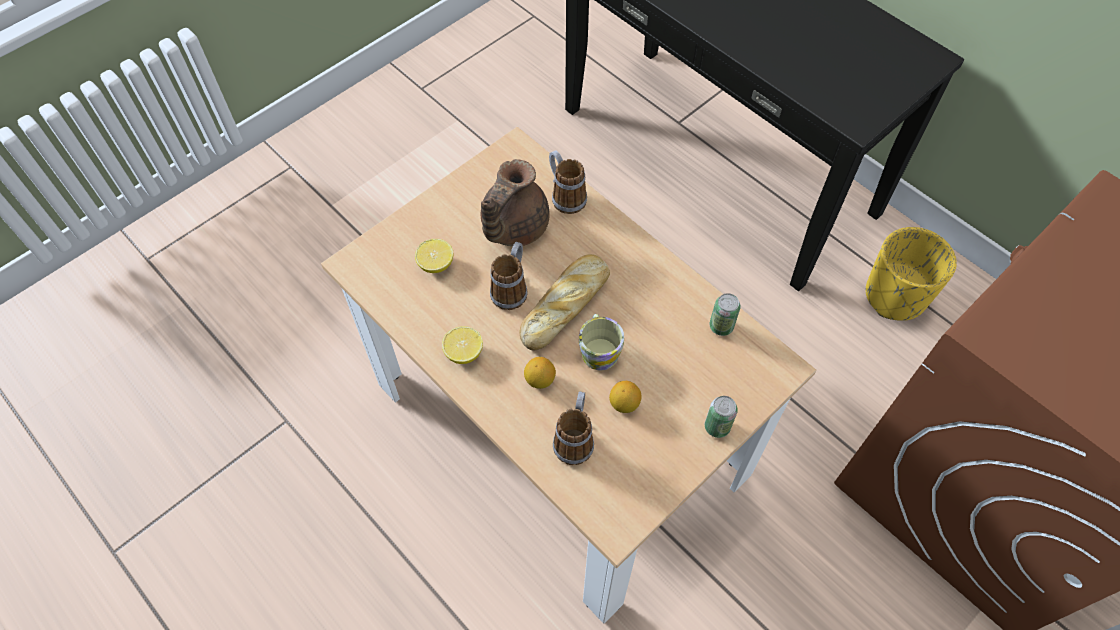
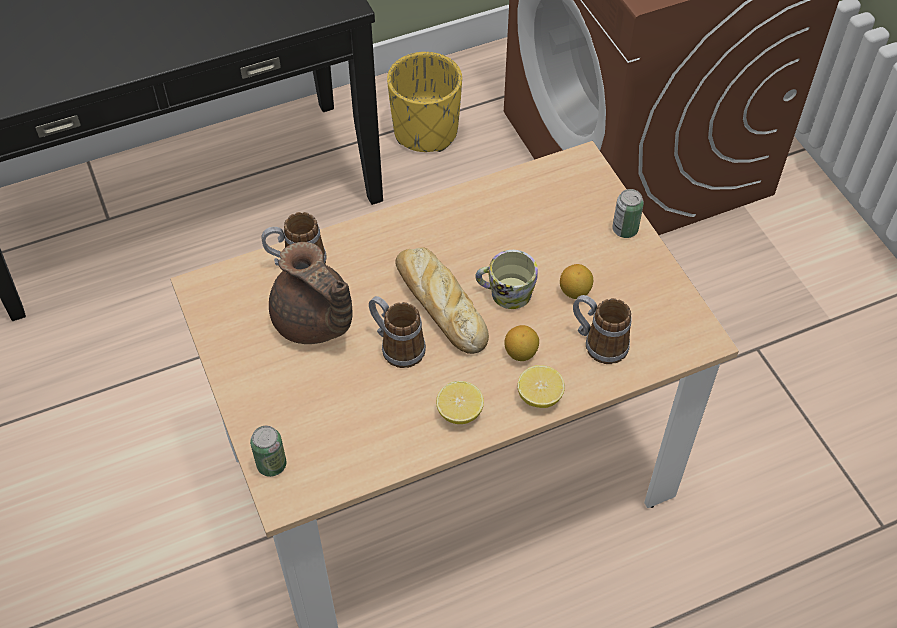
camera: 70 degrees left, 5 degrees down
(436, 264) = (329, 409): lemon -> lemon (539, 396)
(721, 326) = (519, 190): can -> can (271, 465)

